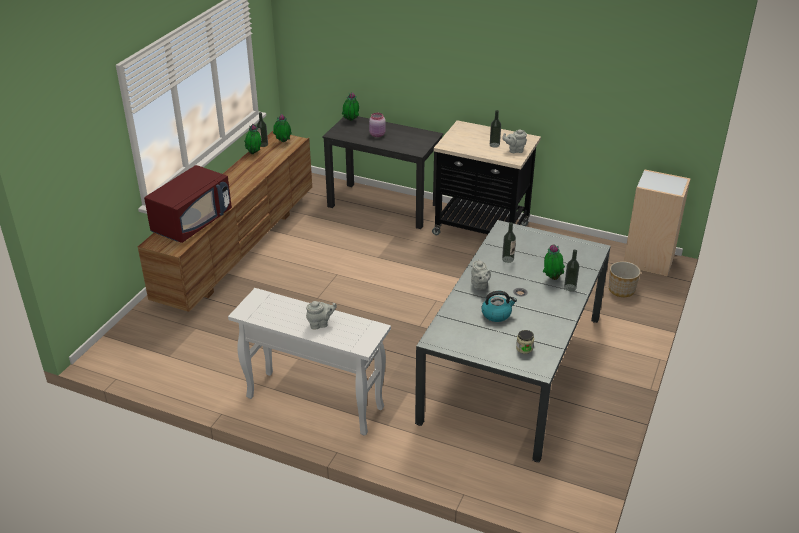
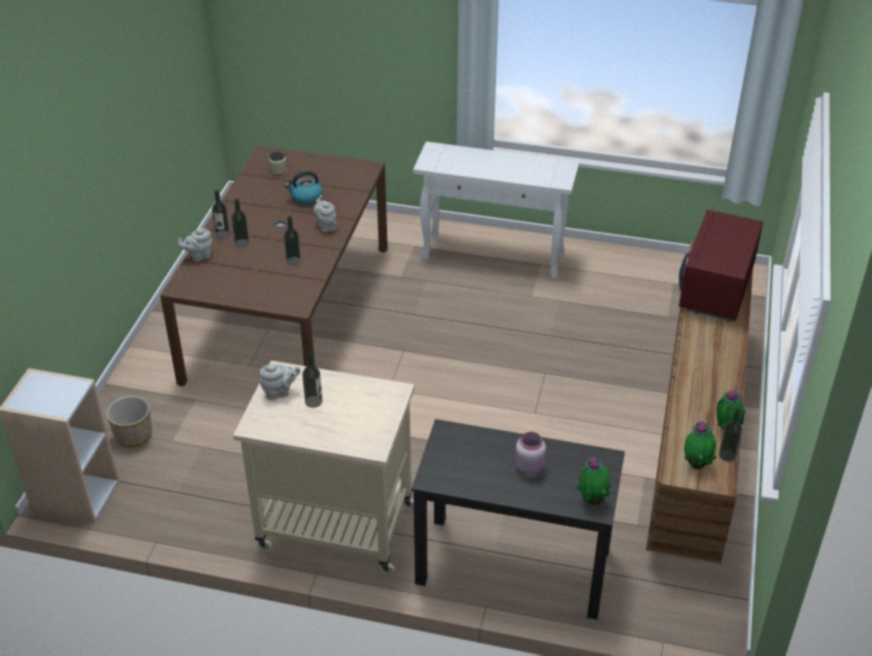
camera: 170 degrees right, 5 degrees up
(320, 324) = (483, 163): grey teapot -> grey teapot (199, 256)
(482, 230) = (335, 528): black cart -> beige cart
(512, 368) = (289, 313): grey dining table -> brown dining table
(552, 278) = (242, 243): potted plant -> bottle

